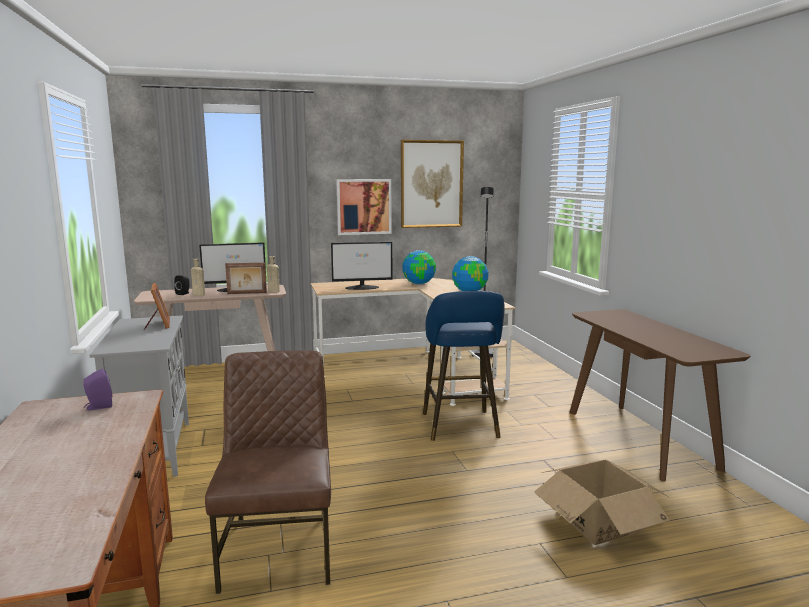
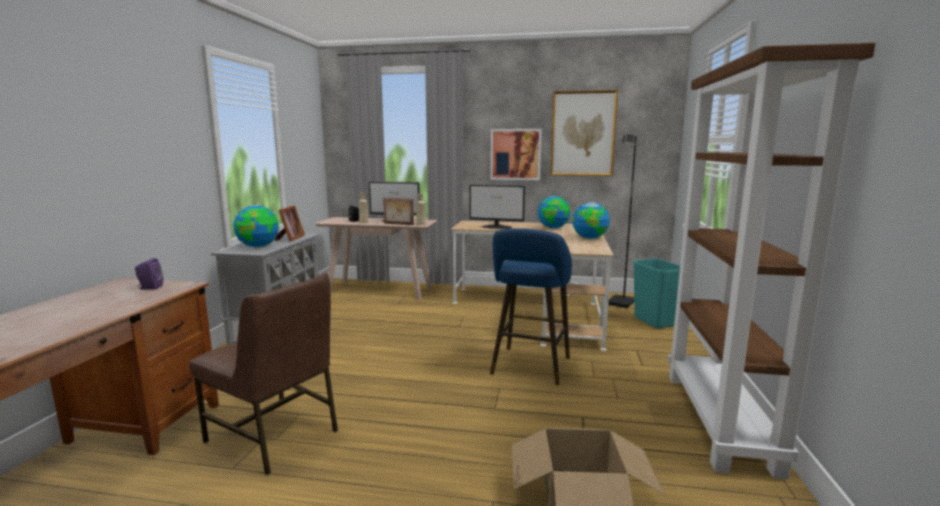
camera: 25 degrees right, 0 degrees up
(139, 339) = (259, 246): none -> globe
(279, 549) = (274, 436): brown chair -> brown chair turned 105 degrees clockwise
(525, 366) = (654, 322): none -> turquoise trash can
(639, 438) = (720, 420): brown console table -> brown bookcase

